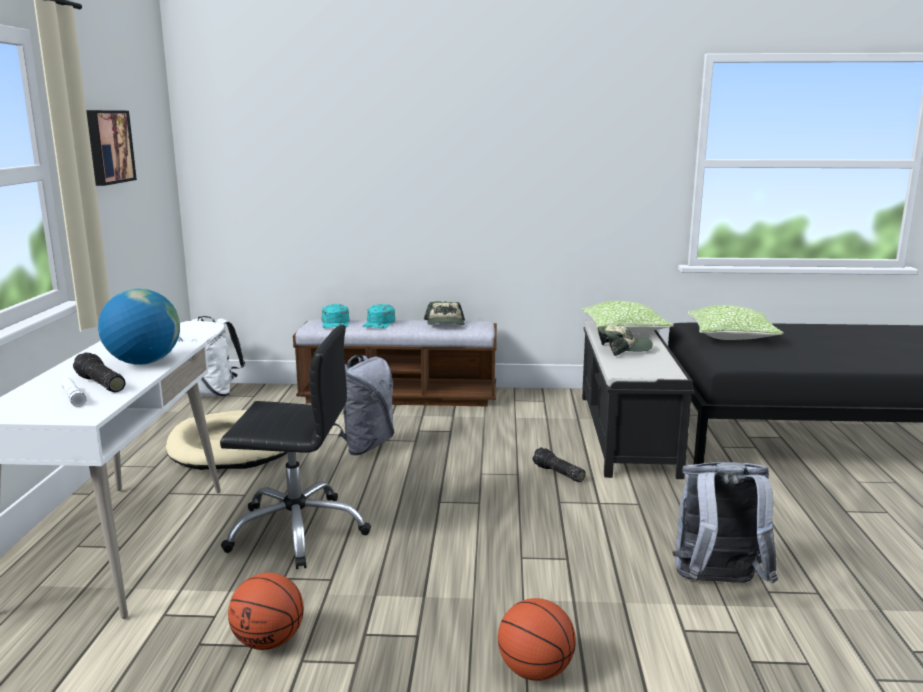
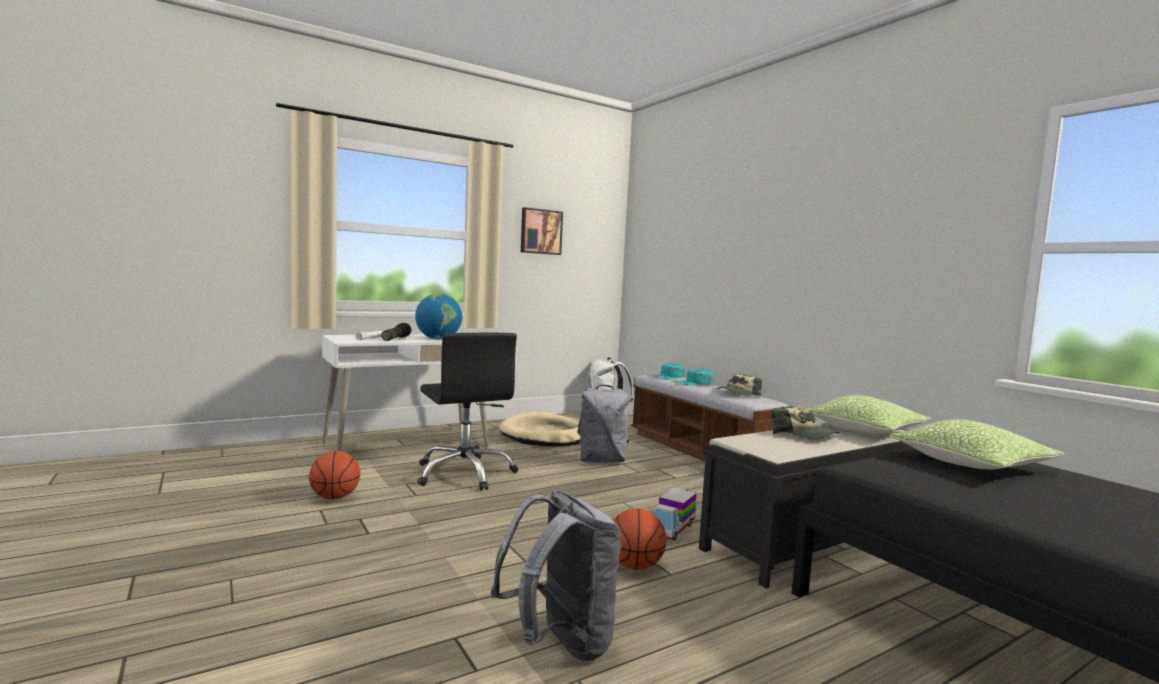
camera: 55 degrees right, 10 degrees down
(535, 671) = (347, 581): basketball -> basketball (634, 566)
(557, 473) = (671, 528): flashlight -> toy truck

